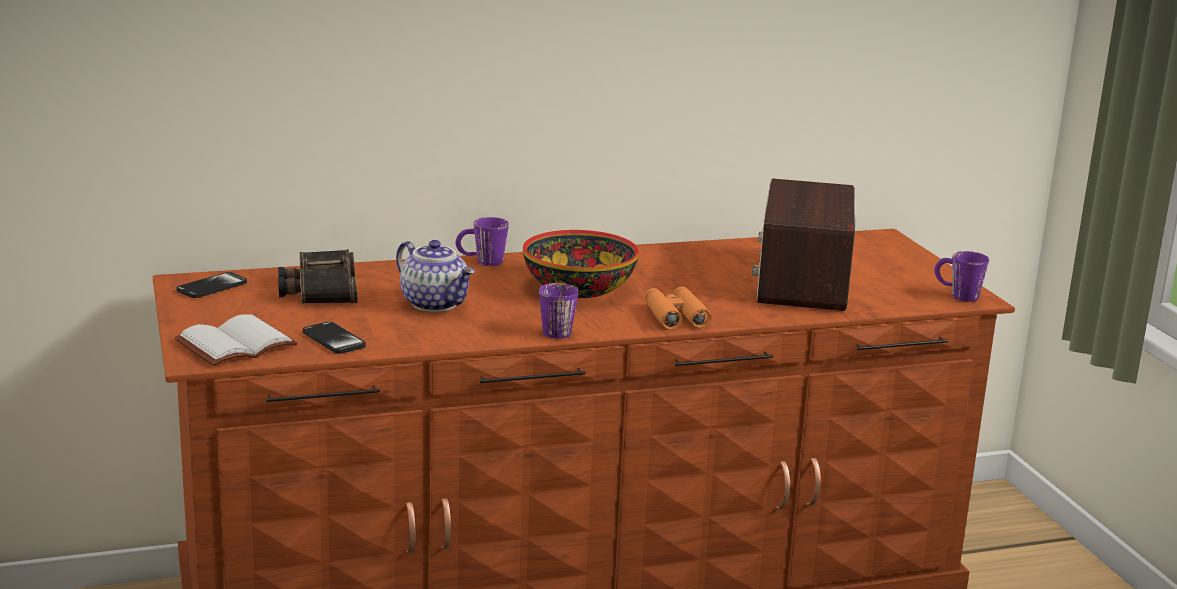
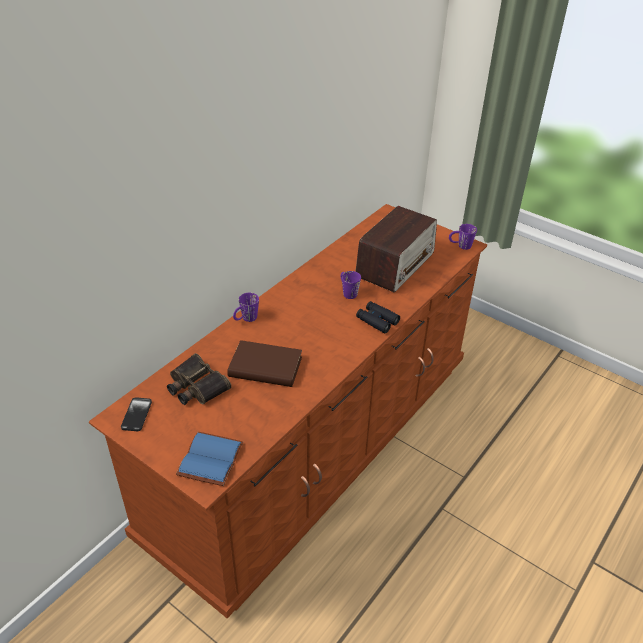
camera: 35 degrees left, 20 degrees up
(236, 343) = (209, 458): white book -> blue book
(334, 340) = (253, 426): phone -> none
(436, 304) = (265, 367): teapot -> brown book
(557, 329) = (341, 358): purple mug -> purple mug (347, 292)
(579, 289) = (314, 320): bowl -> none
(675, 317) = (377, 320): orange binoculars -> black binoculars
(802, 281) = (395, 264): radio -> radio turned 120 degrees counterclockwise

